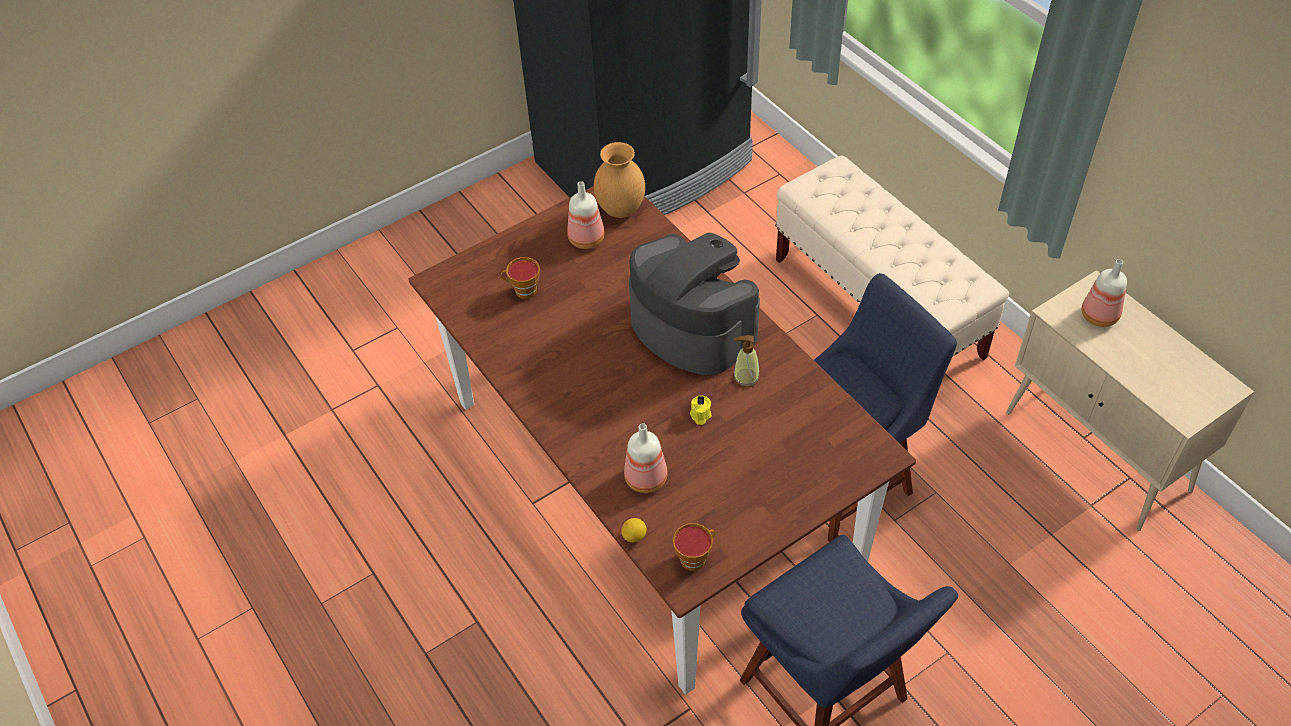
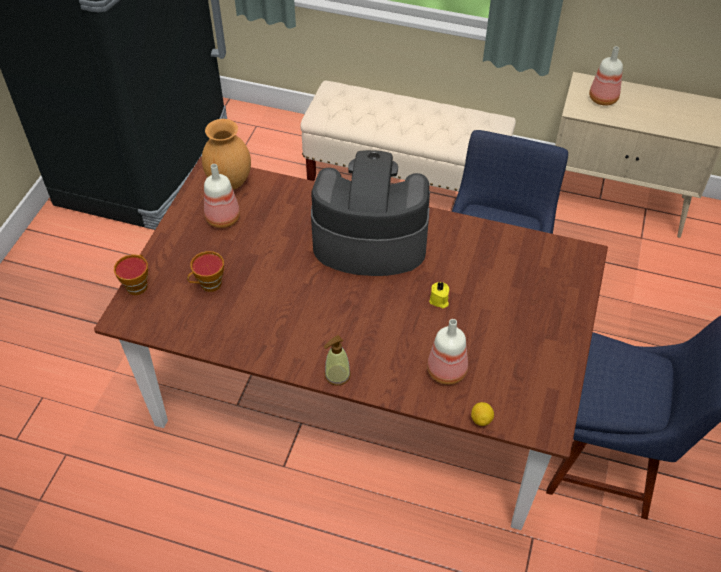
camera: 40 degrees left, 0 degrees up
(695, 557) = (538, 405): cup -> cup (137, 284)
(746, 377) = (444, 255): soap dispenser -> soap dispenser (337, 375)

